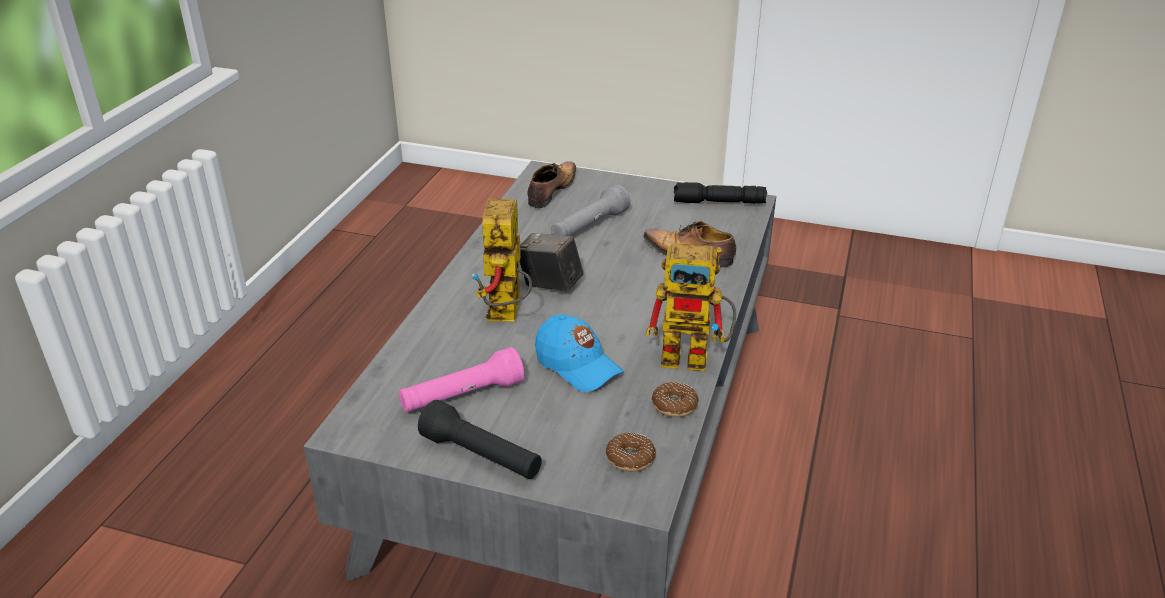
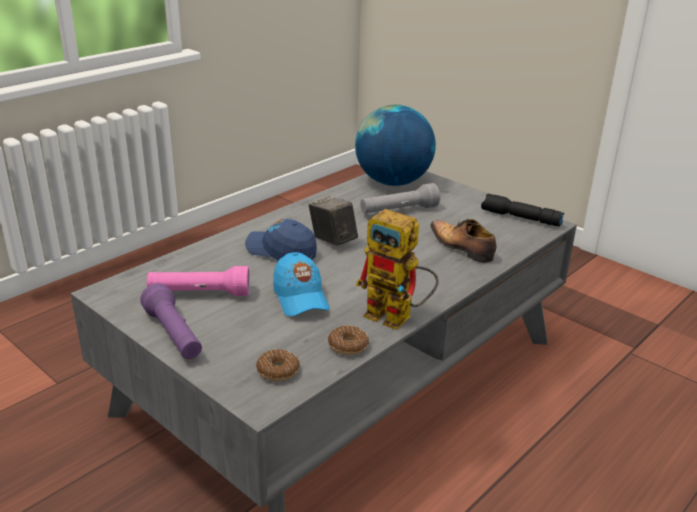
camera: 25 degrees right, 5 degrees down
(481, 456) = (174, 335): black flashlight -> purple flashlight
(507, 316) = (281, 252): toy robot -> blue cap
(551, 191) = (392, 182): shoe -> globe

